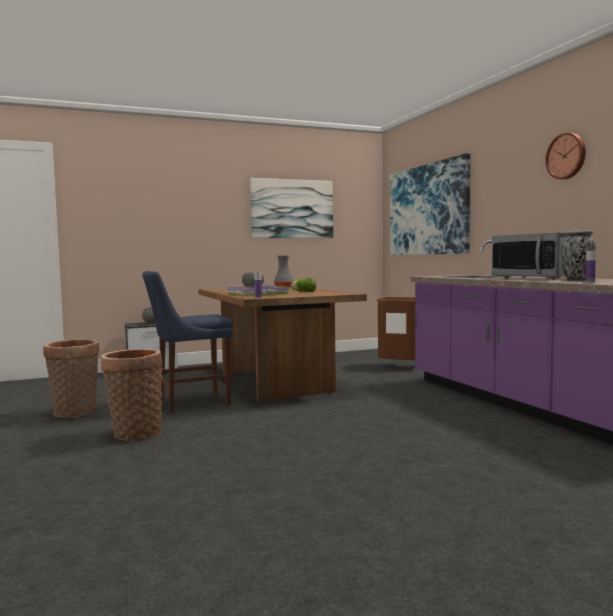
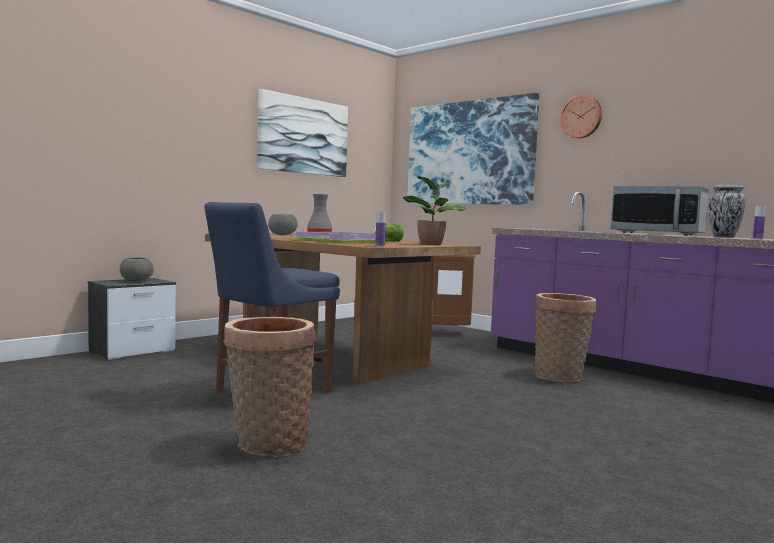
camera: 25 degrees left, 0 degrees up
(75, 413) = (113, 422): basket -> basket (561, 377)
(324, 294) = (432, 244): none -> potted plant
(567, 156) = (676, 108): wall clock -> wall clock (581, 117)

